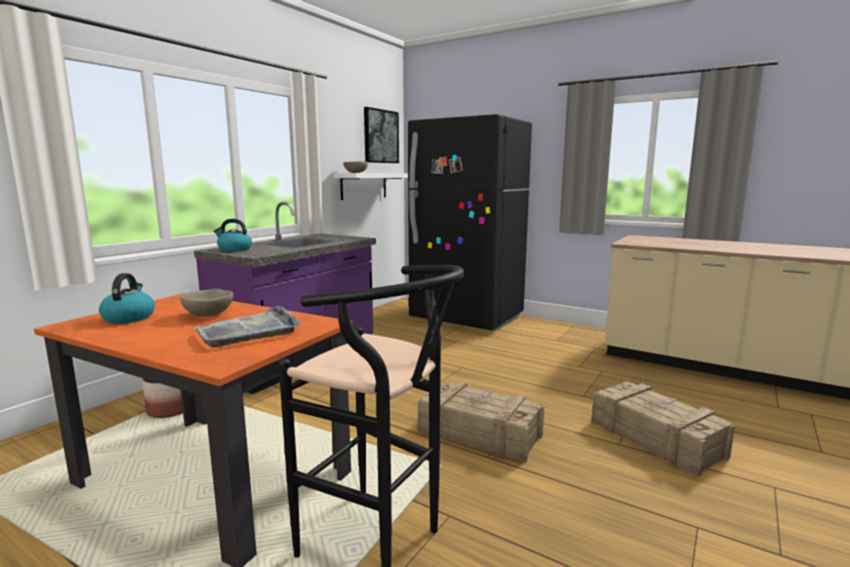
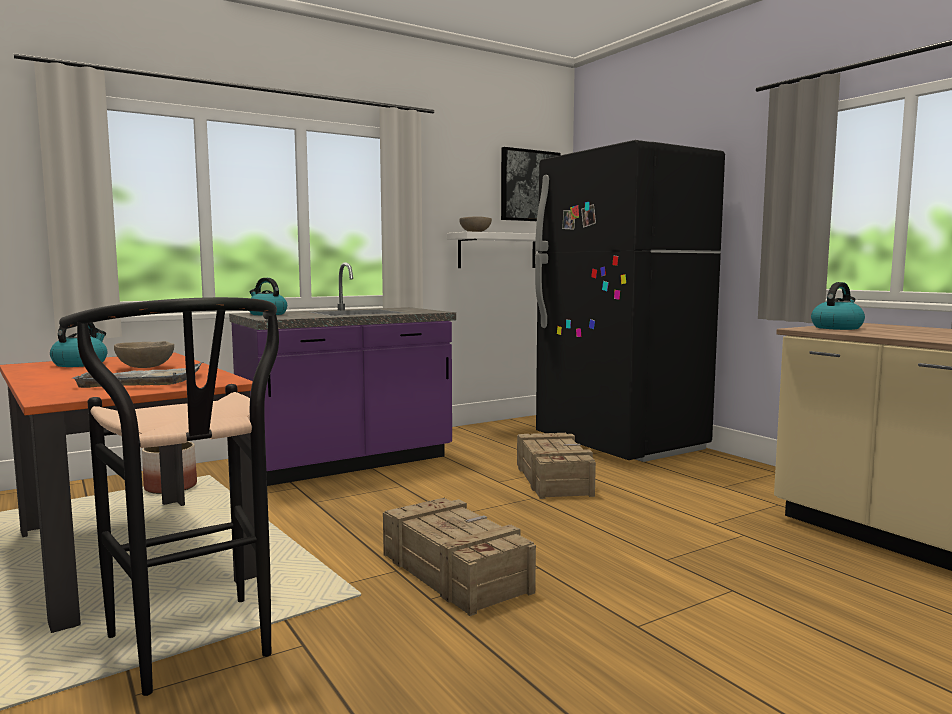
camera: 25 degrees right, 5 degrees down
(637, 241) = (837, 327): none -> kettle
(655, 438) = (709, 633): crate -> crate (553, 479)

